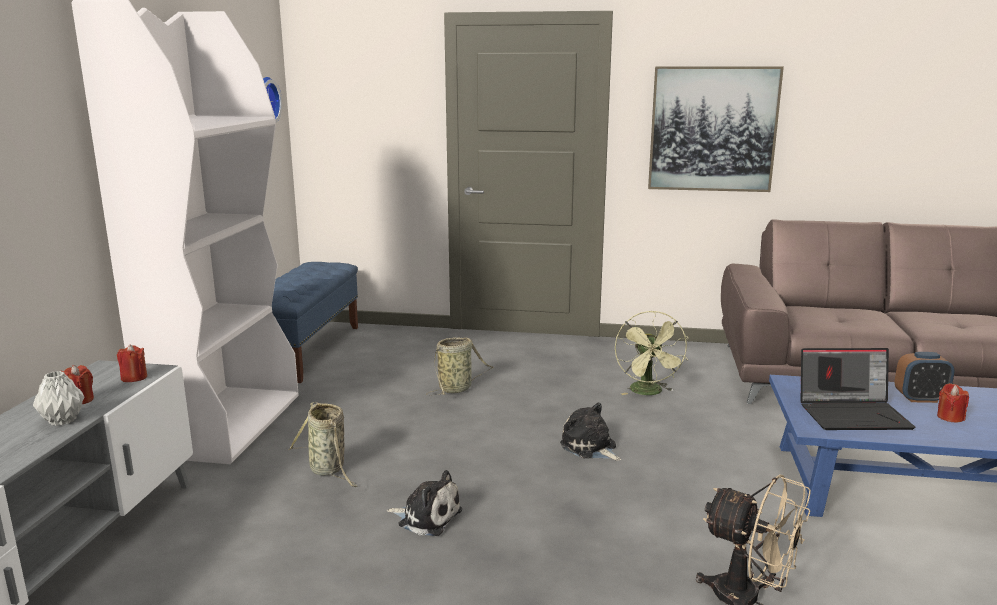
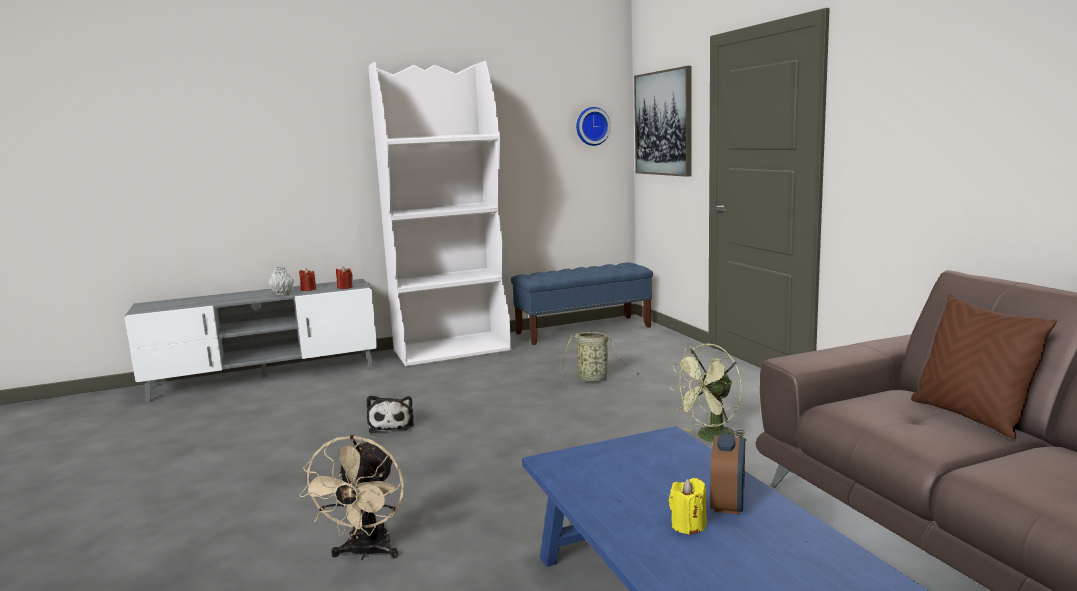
camera: 60 degrees right, 5 degrees down
(328, 470) = (424, 386): basket -> none
(590, 447) = (556, 443): plush toy -> none
(712, 129) = (921, 143): picture -> picture (663, 123)
(847, 309) = (970, 417): none -> brown pillow
(853, 414) = (617, 474): laptop -> none
(920, 398) = (727, 504): alarm clock -> alarm clock turned 135 degrees counterclockwise
(950, 417) = (688, 525): red candle -> yellow candle

